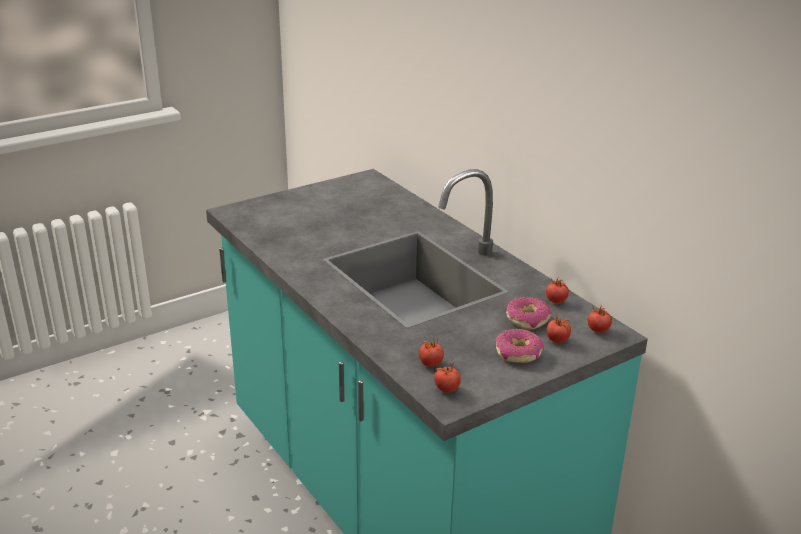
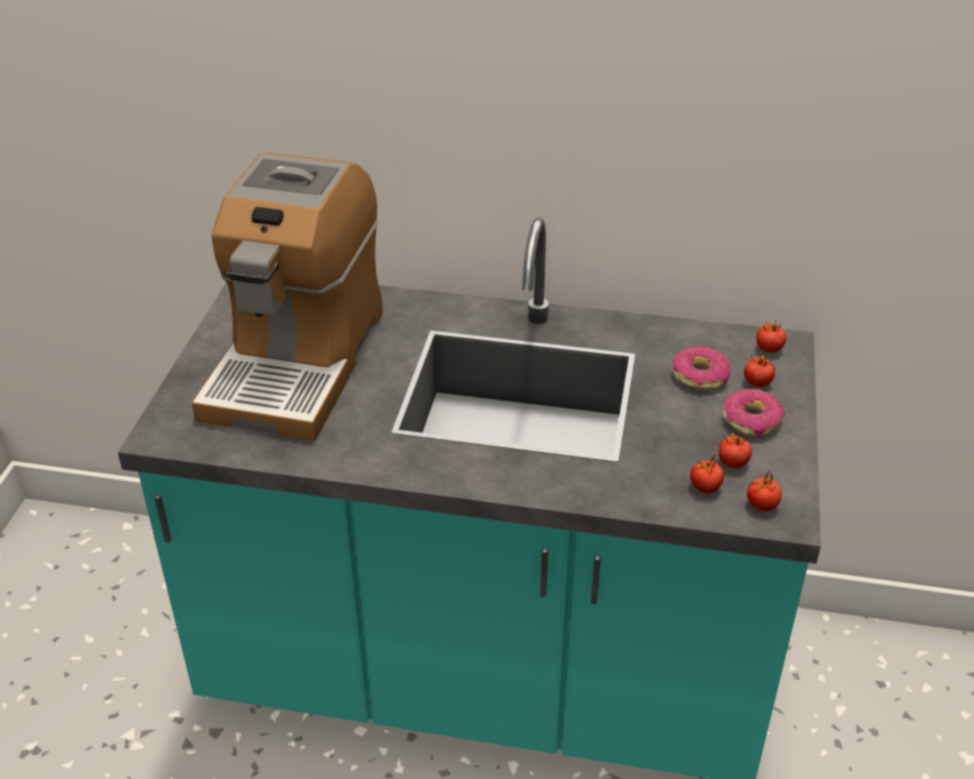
camera: 45 degrees left, 10 degrees up
(333, 213) = (296, 361): none -> coffee machine
(556, 301) = (689, 338): tomato -> tomato (733, 462)

